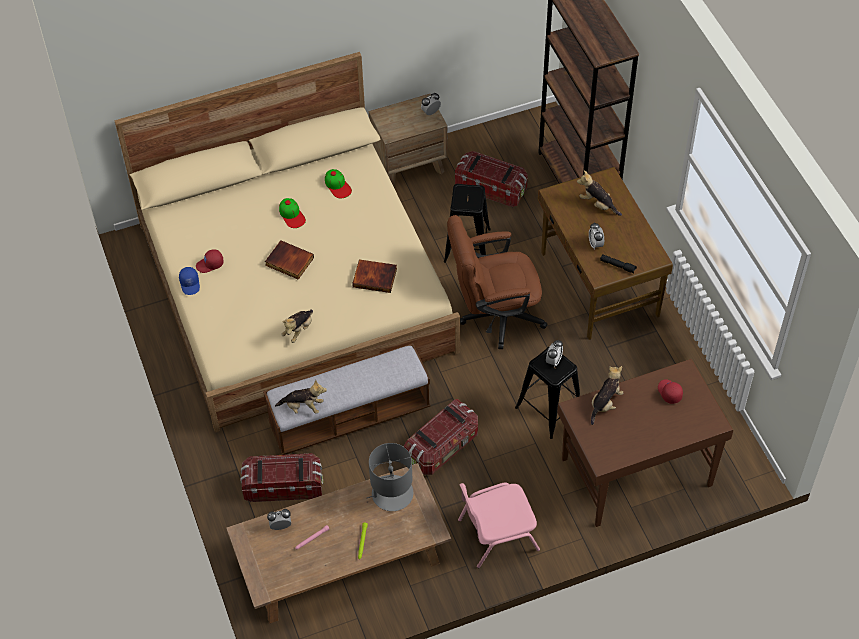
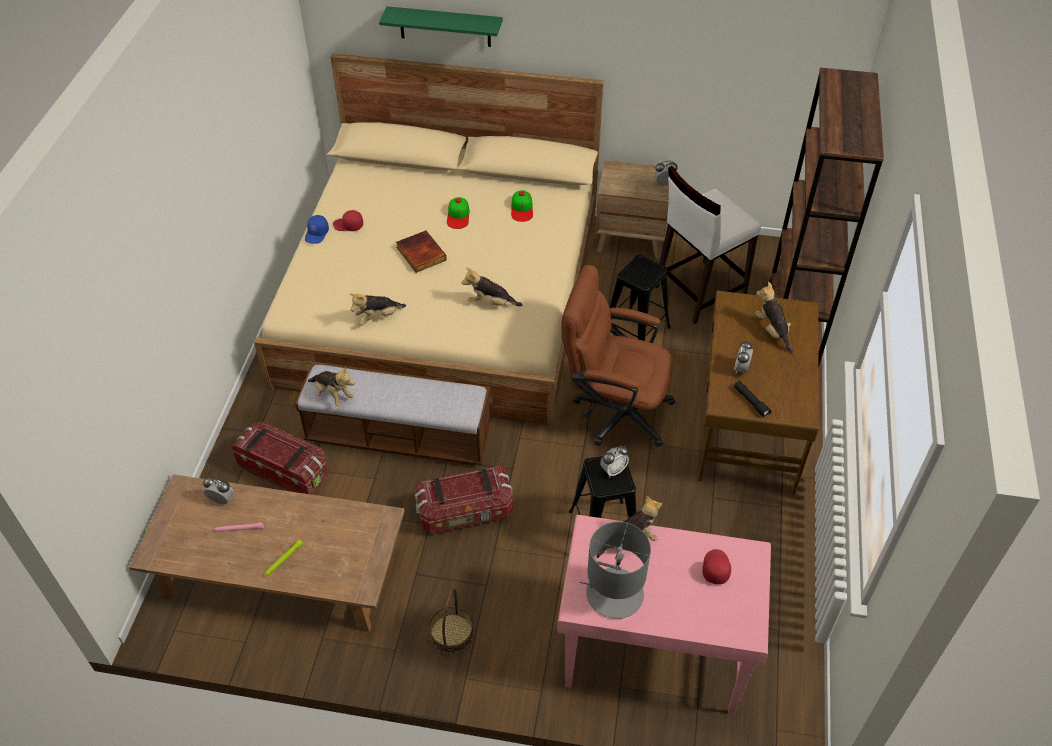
camera: 30 degrees right, 5 degrees down
(216, 61) = (445, 26): none -> green shelf
(375, 277) = (491, 303): book -> plush toy
(391, 494) = (352, 526): grey table lamp -> grey table lamp (613, 593)
(491, 188) = (698, 291): storage box -> white stool
(496, 534) = (451, 633): pink chair -> basket
(635, 471) = (653, 648): brown desk -> pink desk

